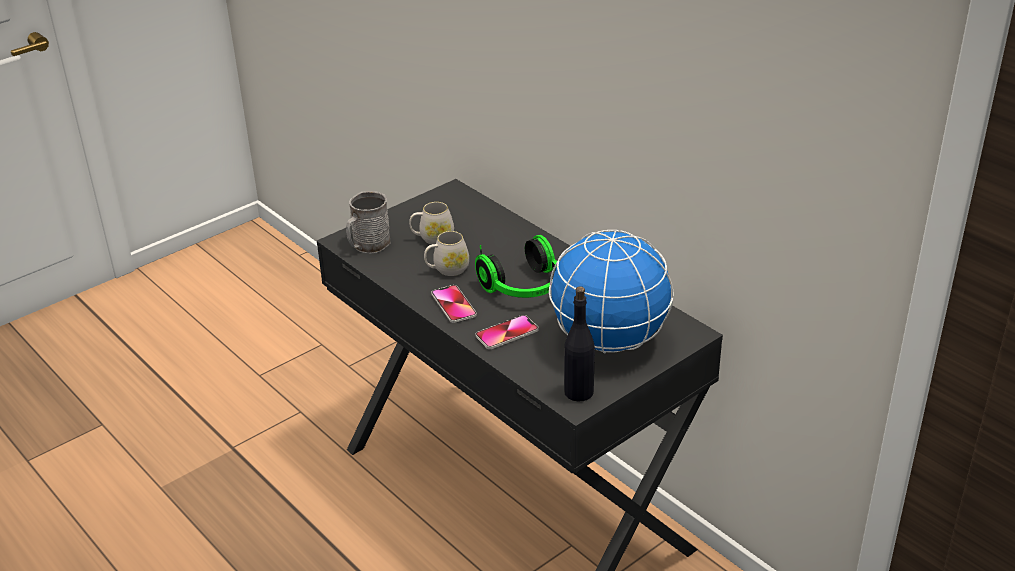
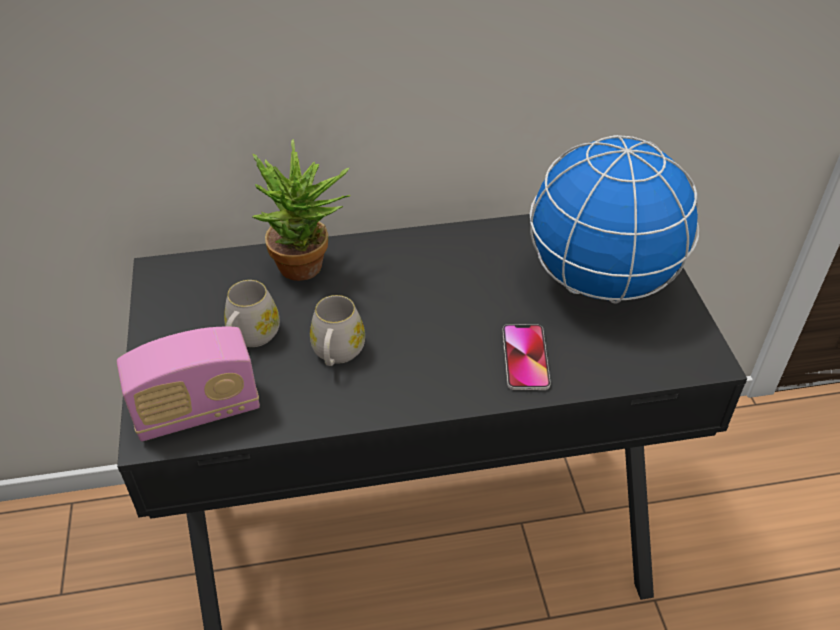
camera: 60 degrees left, 10 degrees up
(368, 246) = (197, 411): grey mug -> radio
(453, 305) = (424, 381): phone -> none
(504, 233) = (309, 269): none -> potted plant
(524, 288) = (442, 302): headphones -> none
(579, 392) = (685, 347): black bottle -> none

